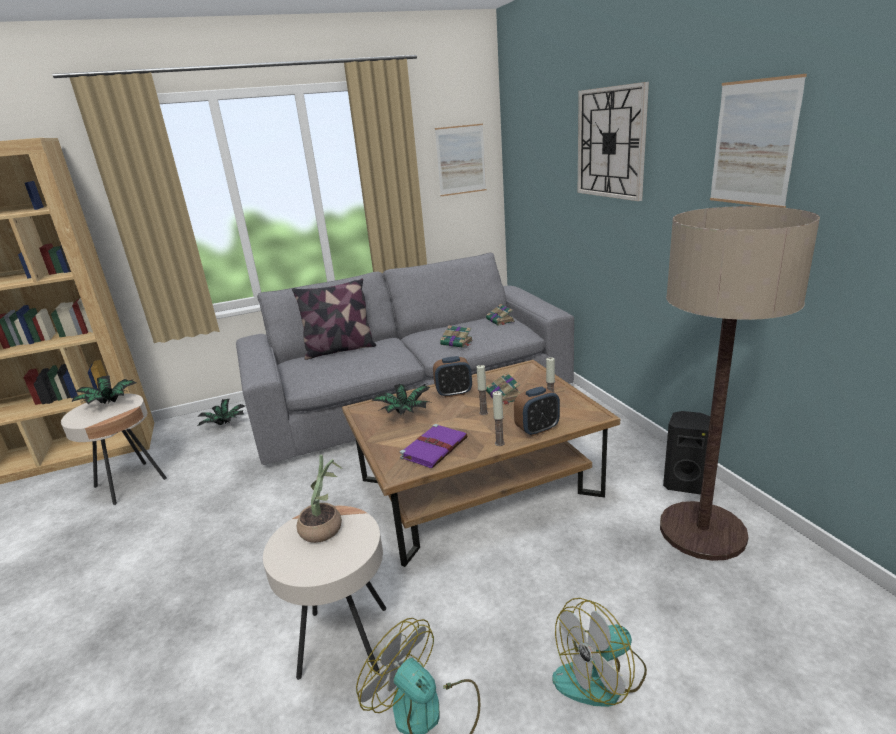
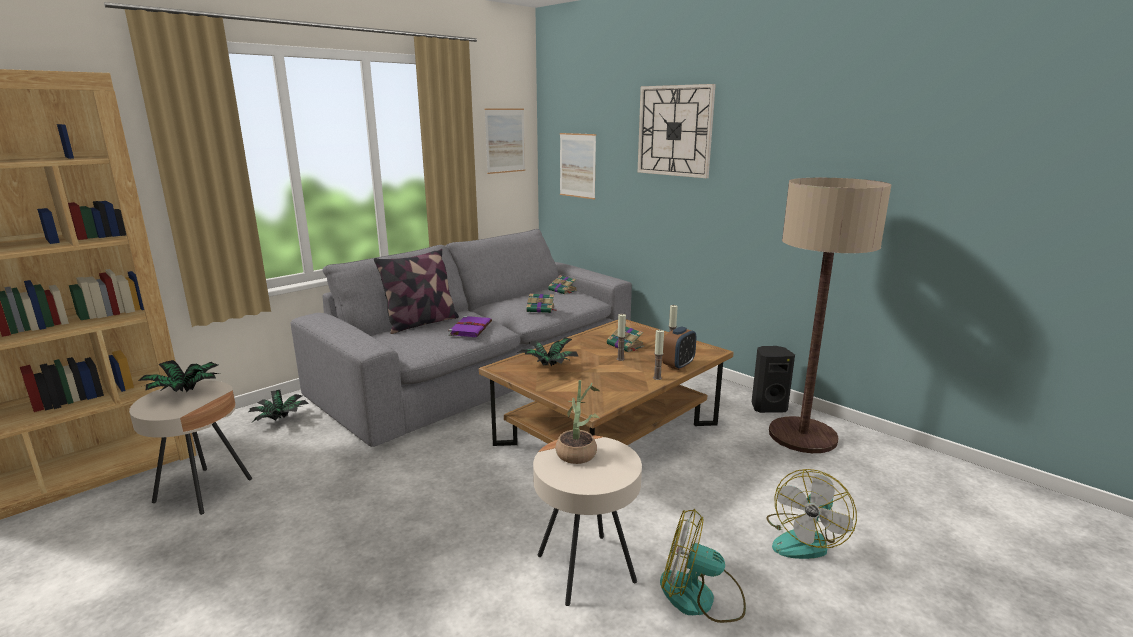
camera: 25 degrees left, 5 degrees down
(435, 447) = (605, 387): purple book -> purple book (470, 328)
(454, 393) = (578, 347): alarm clock -> none
(753, 143) = (814, 134): picture -> picture (577, 165)

